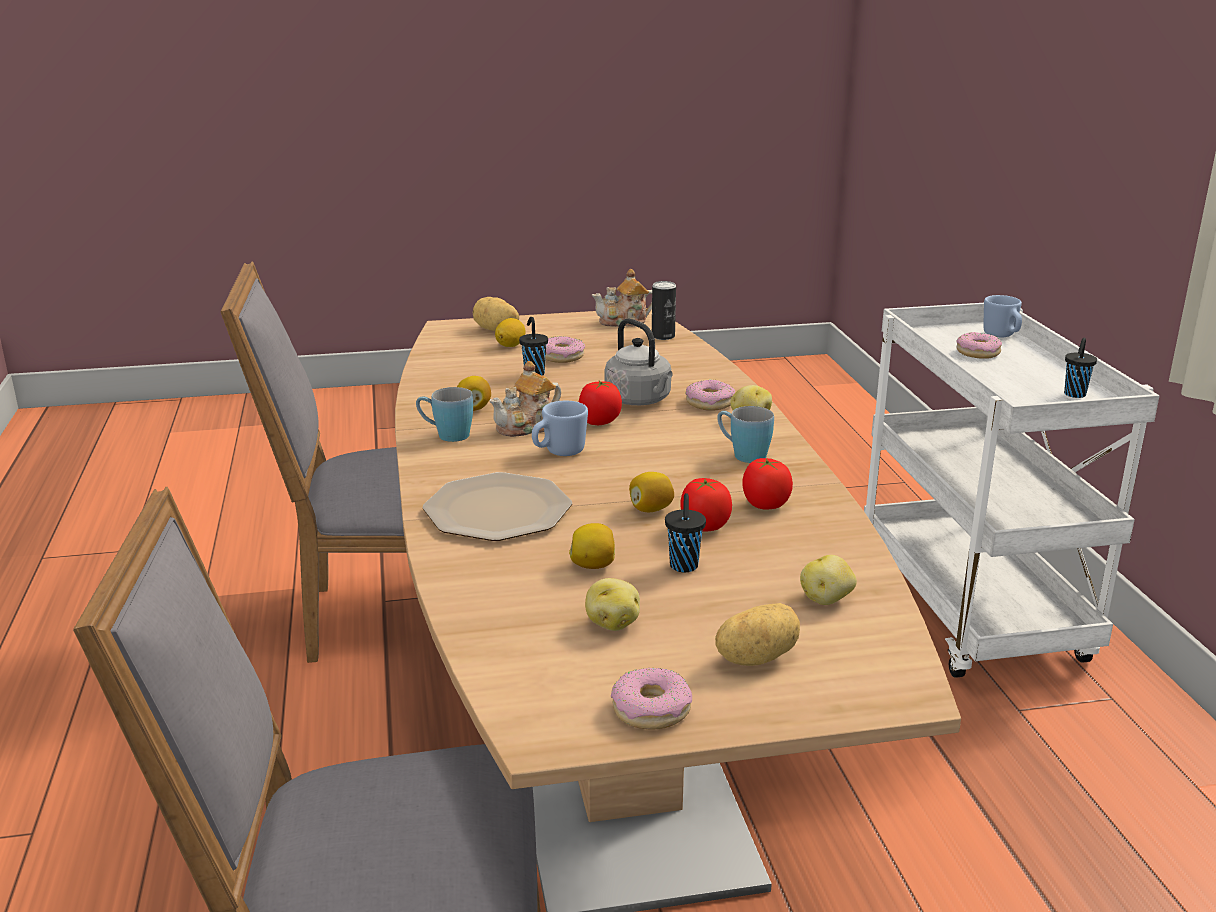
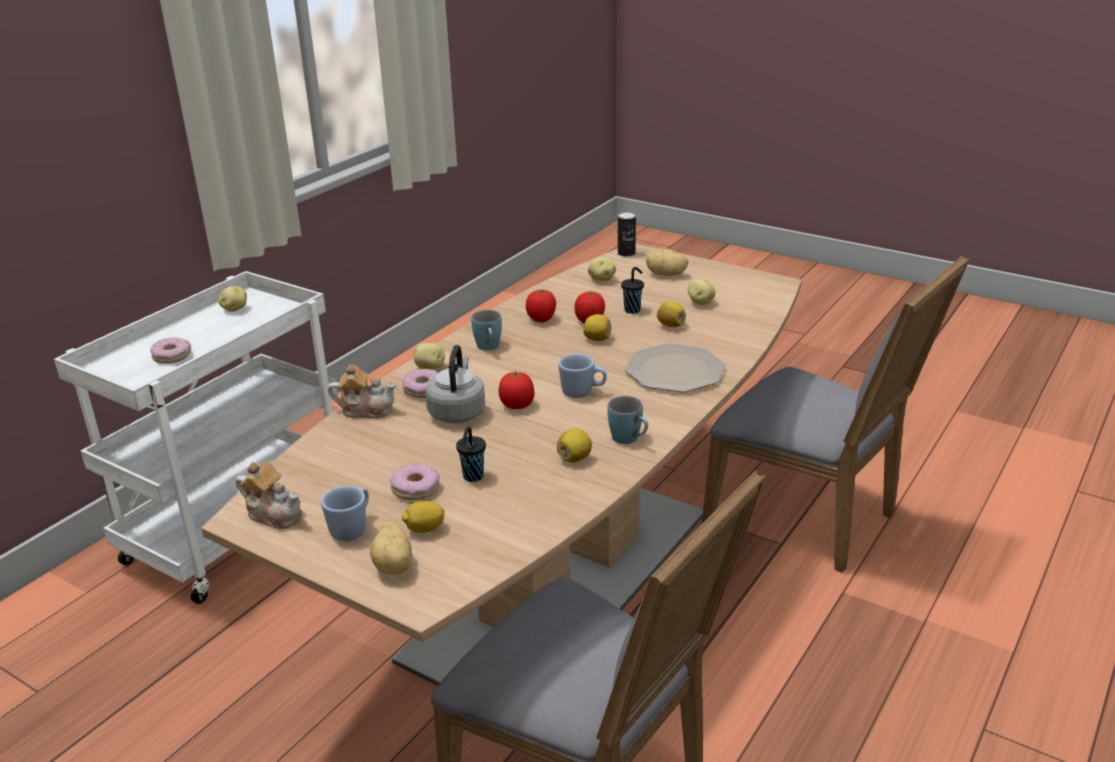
camera: 135 degrees left, 5 degrees up
(527, 427) = (567, 422): teapot -> teapot (365, 410)
(651, 709) = (729, 276): donut -> none
(663, 336) = (295, 474): can -> can (626, 253)
(1002, 336) = (114, 361): blue mug -> blue mug (352, 528)
(1074, 395) = (234, 309): black cup -> potato

